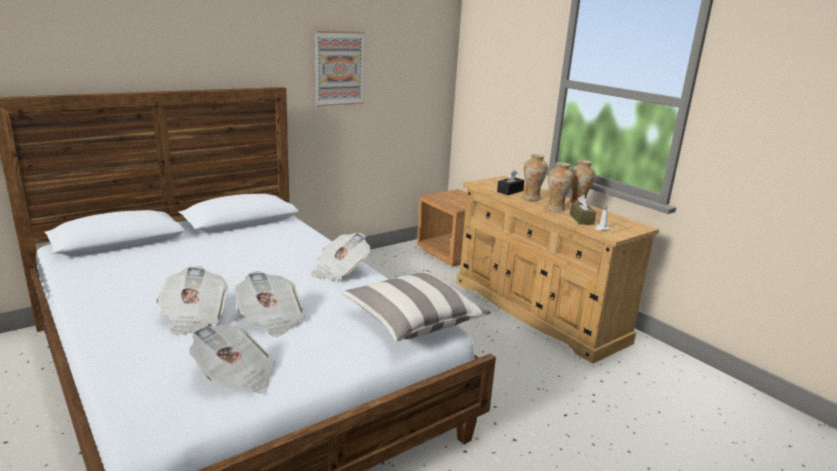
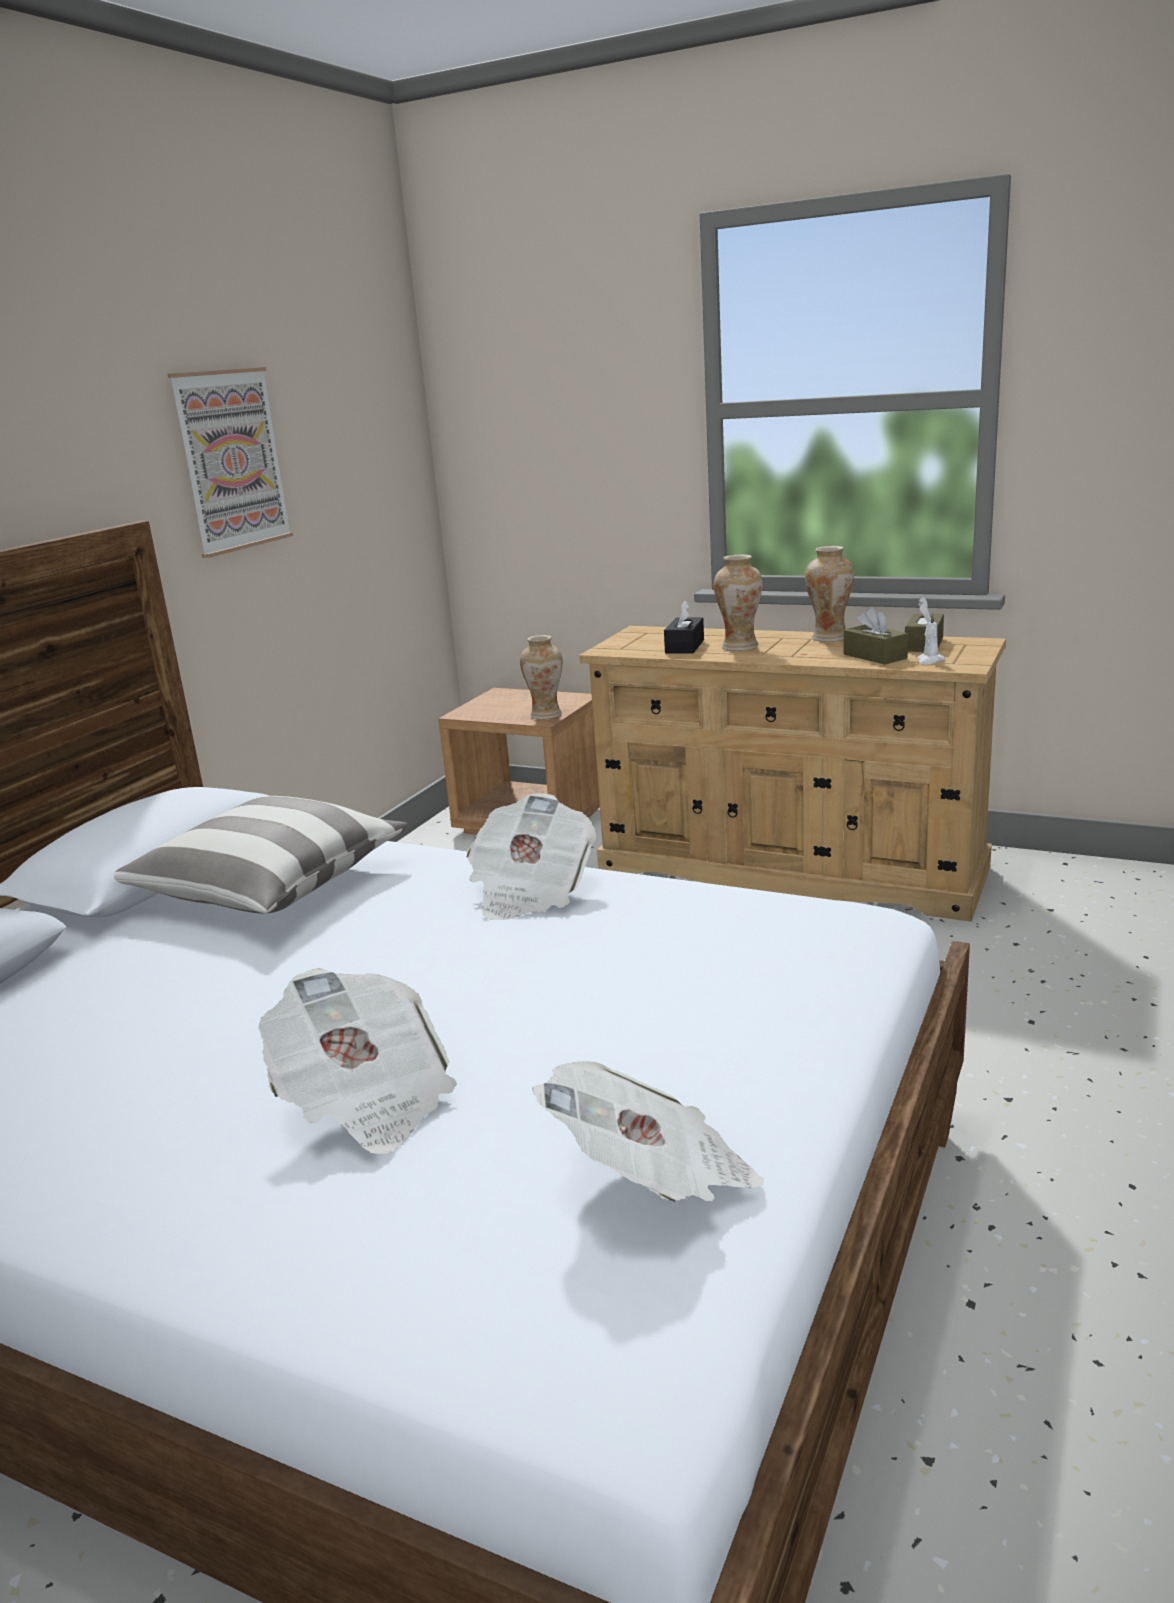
camera: 25 degrees left, 0 degrees up
(270, 319) = (539, 1034): newspaper -> none
(413, 320) = (807, 925): pillow -> pillow (268, 886)
(556, 208) = (807, 652): vase -> vase (545, 715)
(614, 220) = (923, 644): none -> brown tissue box

